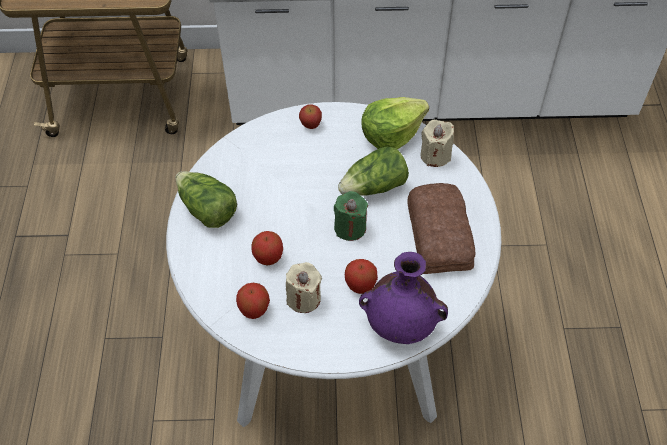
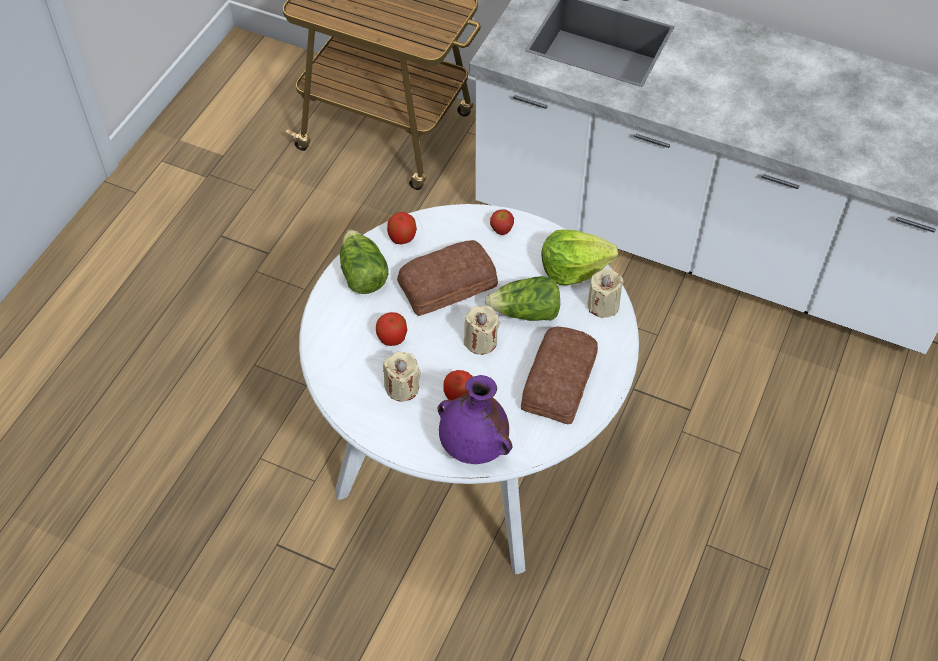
camera: 25 degrees right, 0 degrees up
(254, 309) = (354, 379): apple -> apple (402, 238)
(289, 189) = (445, 284): none -> bread
(350, 228) = (481, 341): green candle -> beige candle

